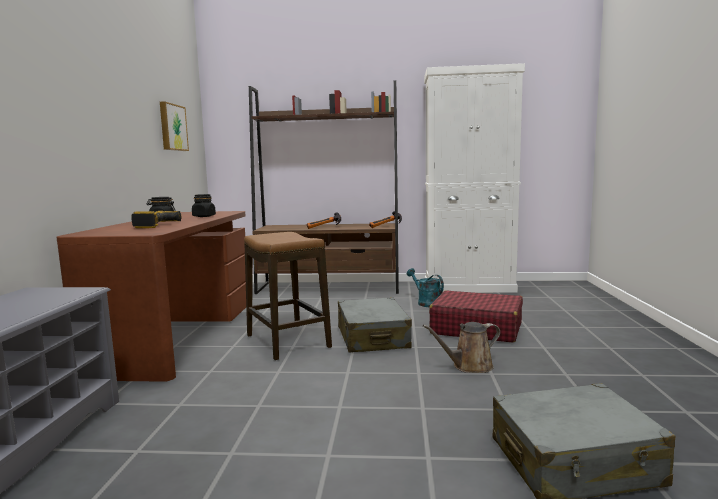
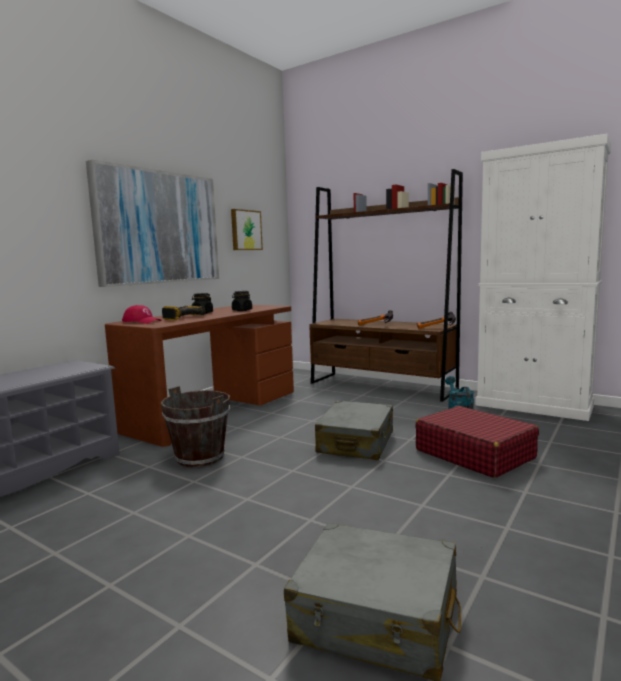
camera: 30 degrees right, 0 degrees up
(97, 115) = (158, 228): none -> picture
(110, 231) = (142, 321): none -> red cap
(232, 382) = (200, 457): none -> brown bucket
(288, 341) = (282, 432): stool -> none
(469, 366) = (409, 492): brown watering can -> none

